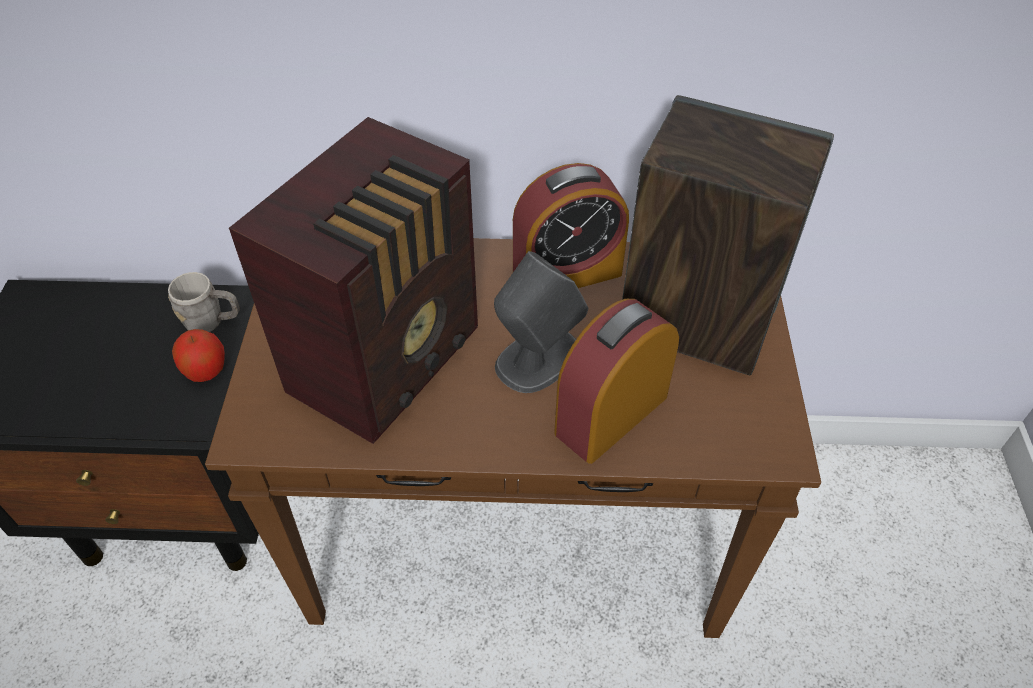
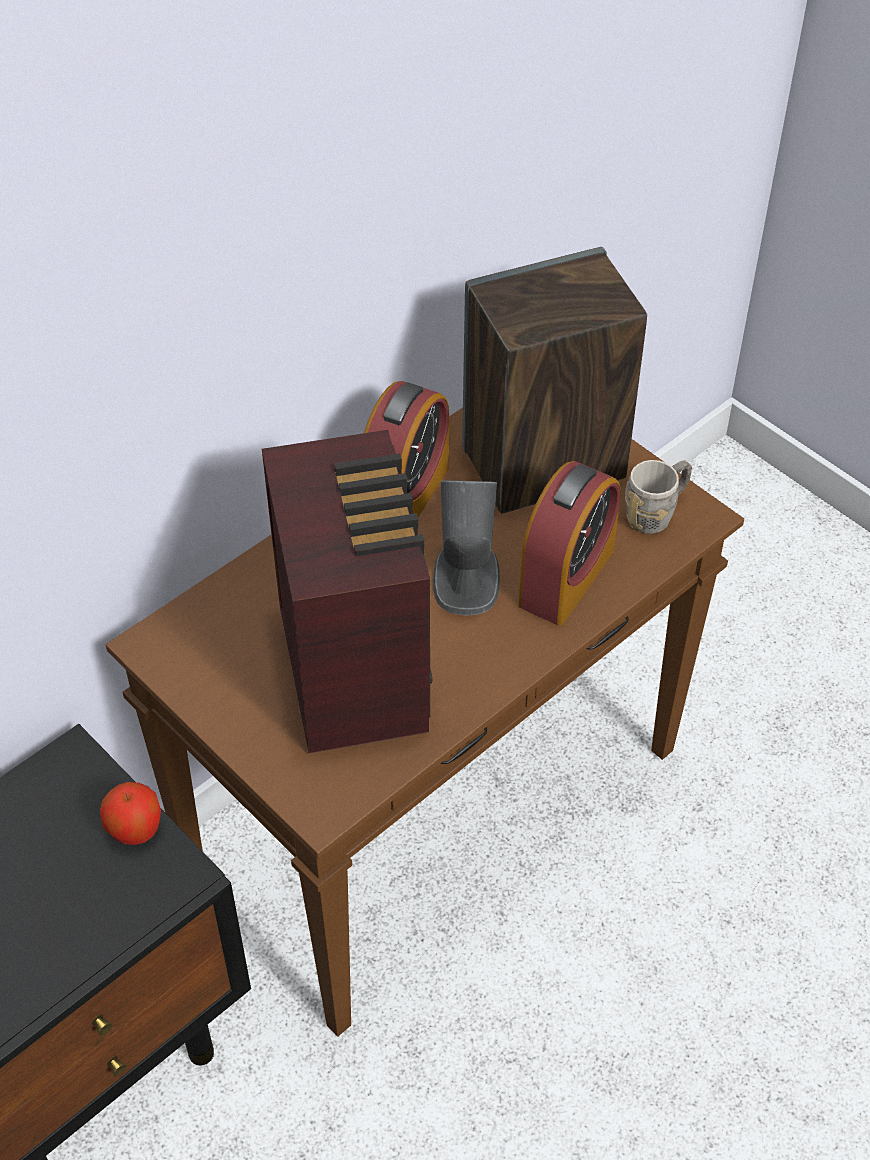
camera: 45 degrees left, 0 degrees up
(212, 322) = (79, 787): grey mug -> grey mug (656, 513)
(611, 414) = (566, 577): alarm clock -> alarm clock turned 150 degrees counterclockwise

